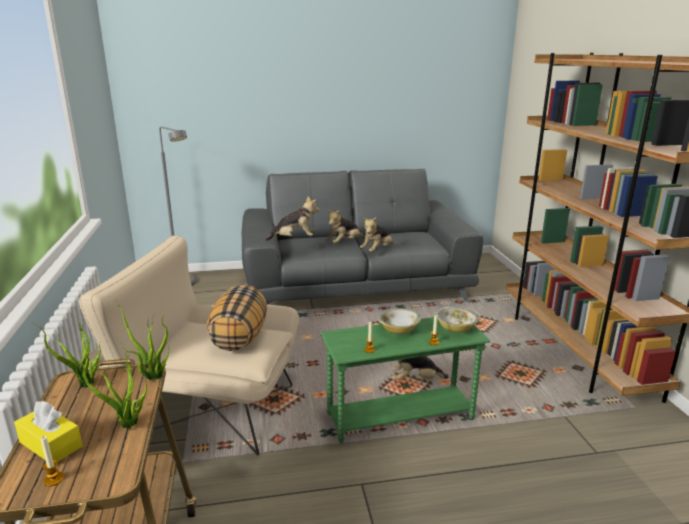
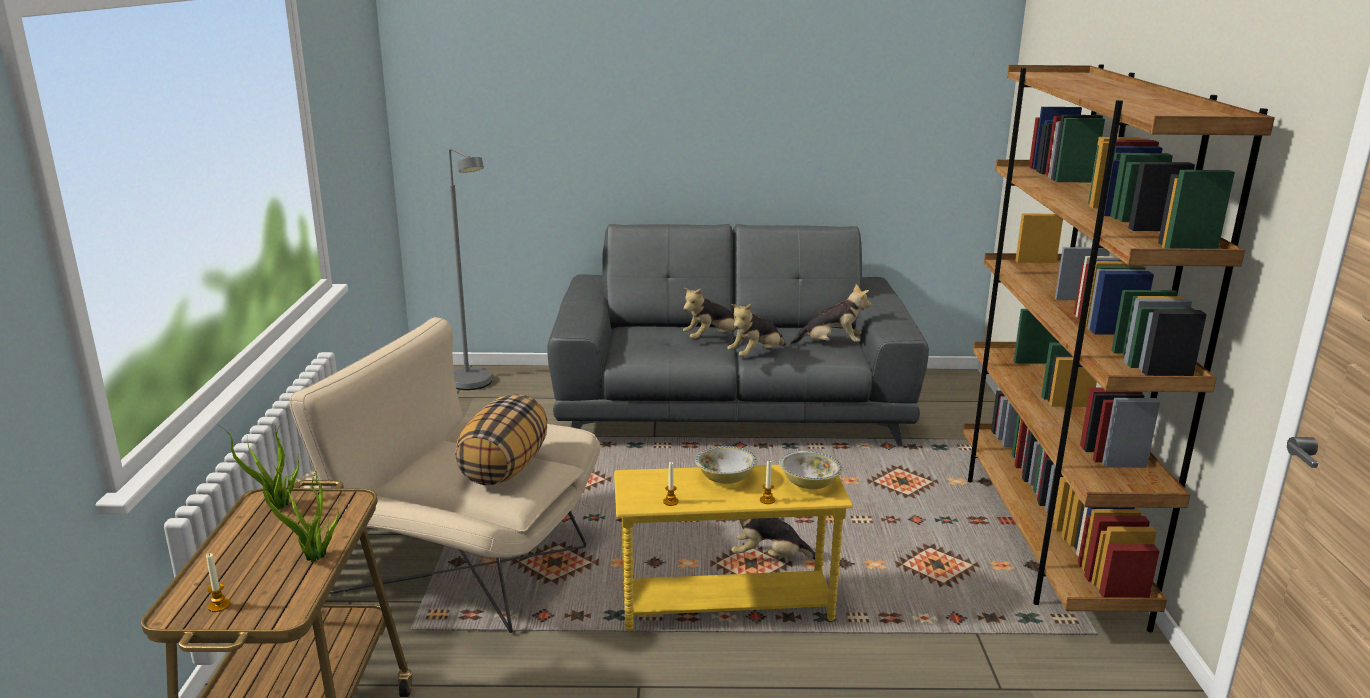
camera: 10 degrees right, 0 degrees up
(51, 444) = (223, 569): yellow tissue box -> none
(152, 377) = (357, 505): potted plant -> none
(294, 239) = (627, 329): plush toy -> plush toy (831, 344)
(400, 416) = (726, 605): green side table -> yellow side table

